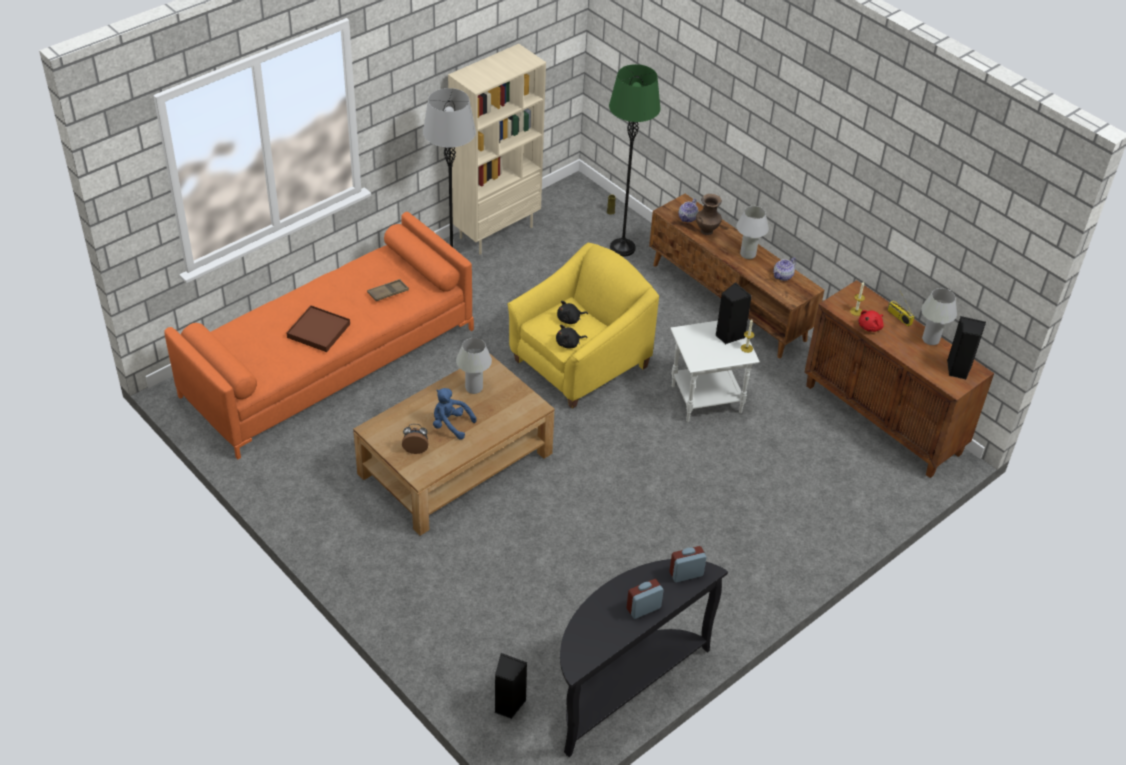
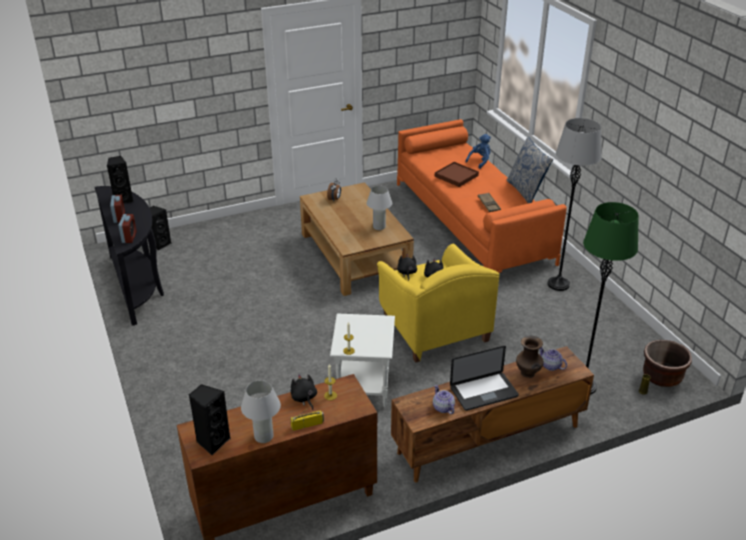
camera: 110 degrees right, 10 degrees down
(339, 265) = (526, 191): none -> pillow
(450, 425) = (349, 213): blue plush toy -> blue plush toy (480, 161)
(496, 231) = (614, 315): beige bookcase -> none
(583, 200) = (662, 376): none -> brown planter
(728, 335) = (370, 344): black speaker -> black speaker (123, 200)
(748, 254) = (483, 392): white table lamp -> laptop
(870, 327) = (304, 398): red plush toy -> black plush toy

